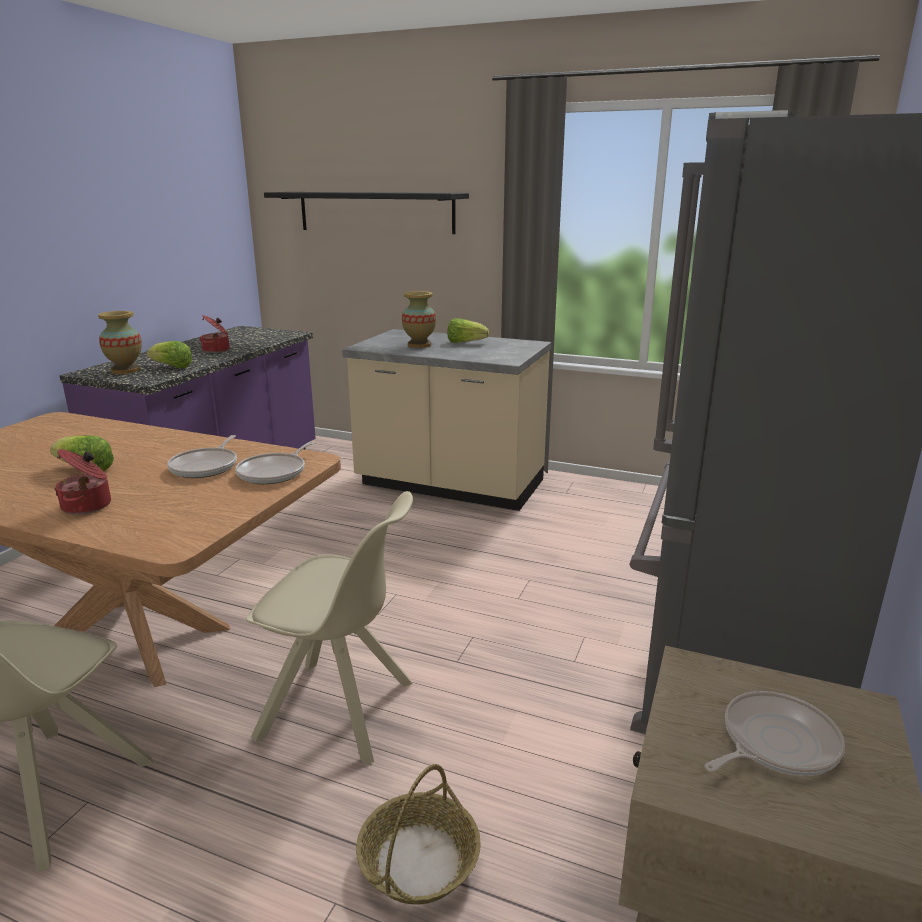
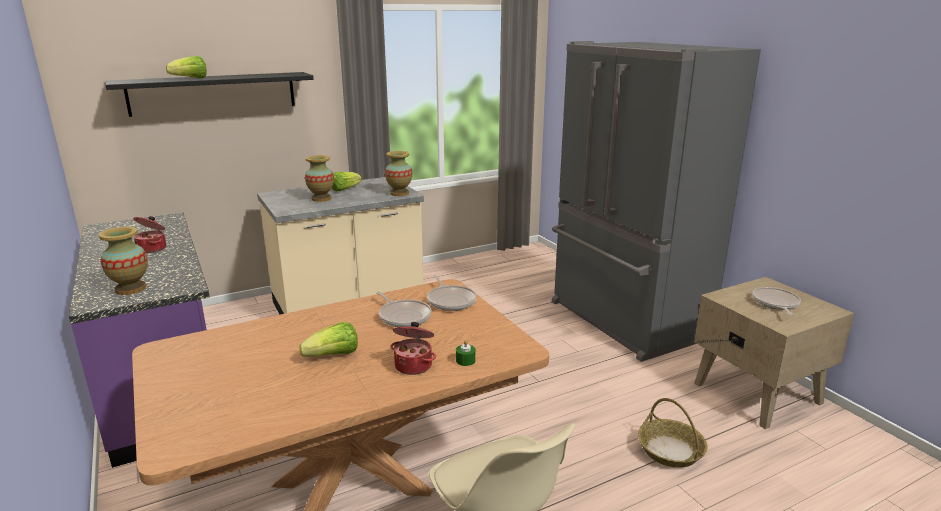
camera: 50 degrees left, 0 degrees up
(119, 524) = (465, 360): none -> green candle
(172, 367) = (166, 272): lettuce -> lettuce (190, 78)
(339, 710) = (538, 433): beige chair -> none
(500, 358) = (399, 193): none -> vase

